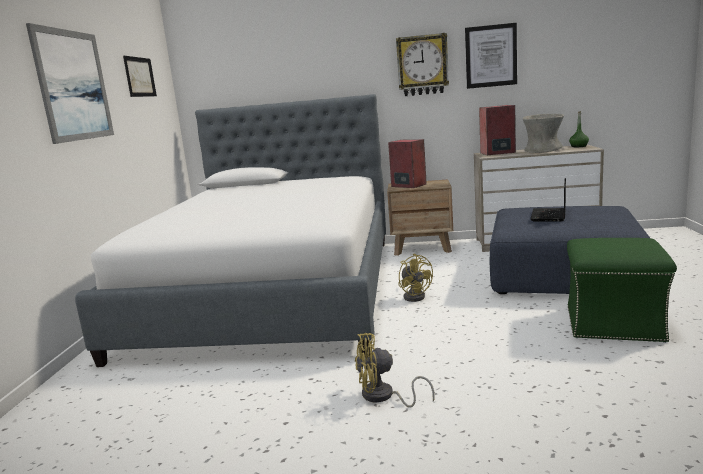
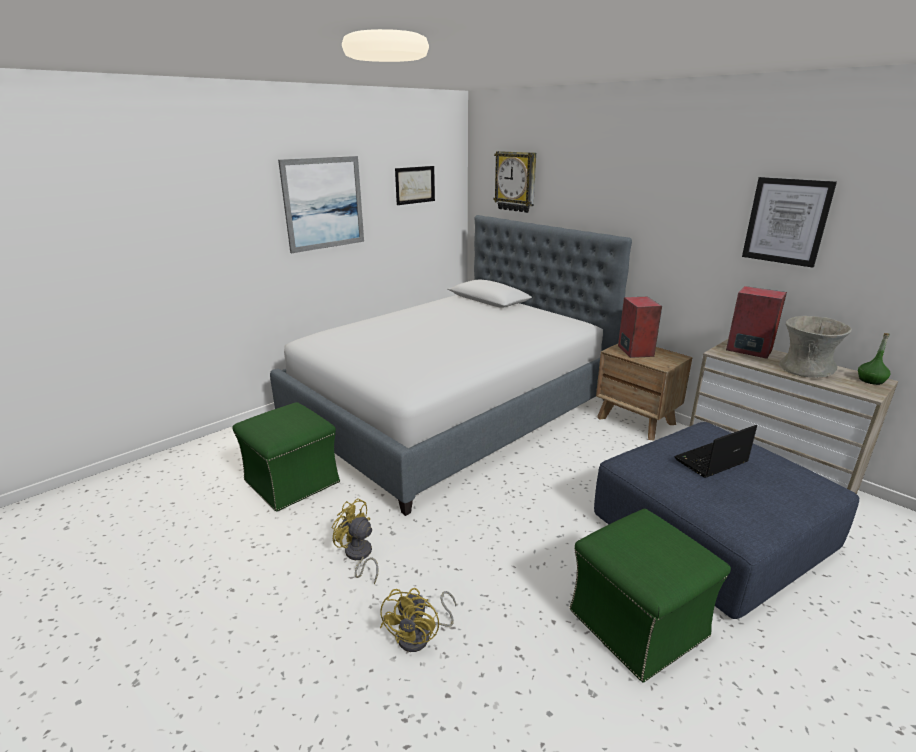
camera: 40 degrees right, 10 degrees up
(210, 393) = (292, 482): none -> green ottoman
(415, 296) = (532, 476): yellow fan -> yellow fan (420, 636)
(422, 65) = (695, 215): wall clock -> wall clock (516, 181)

